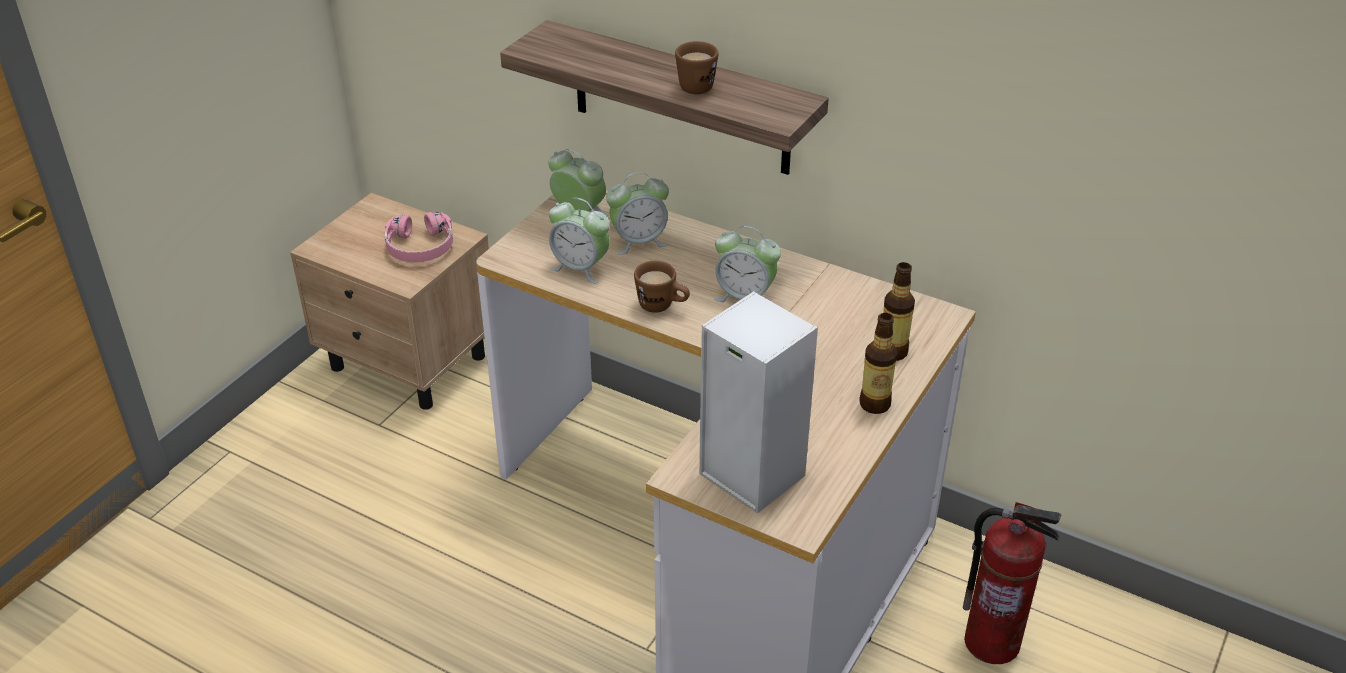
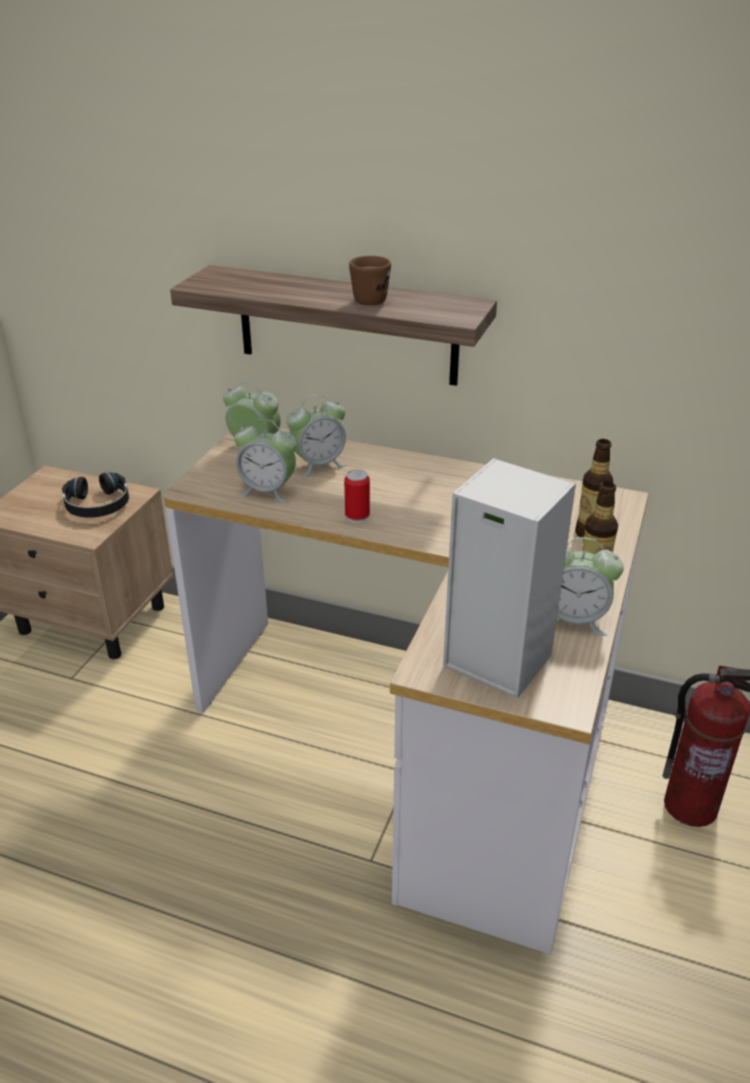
camera: 10 degrees left, 5 degrees down
(420, 247) = (98, 505): pink headphones -> black headphones
(662, 307) = (357, 516): brown mug -> can
(745, 297) = (433, 501): alarm clock -> alarm clock (573, 620)

